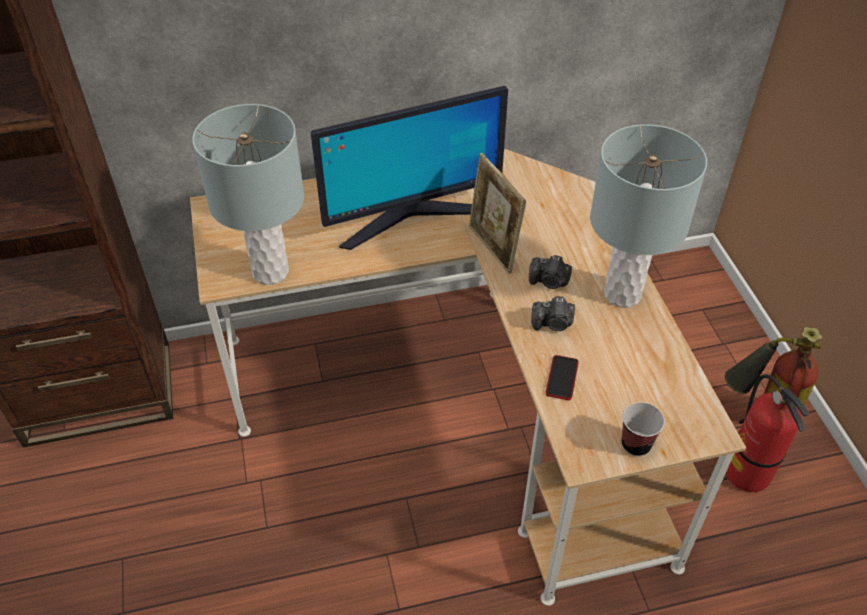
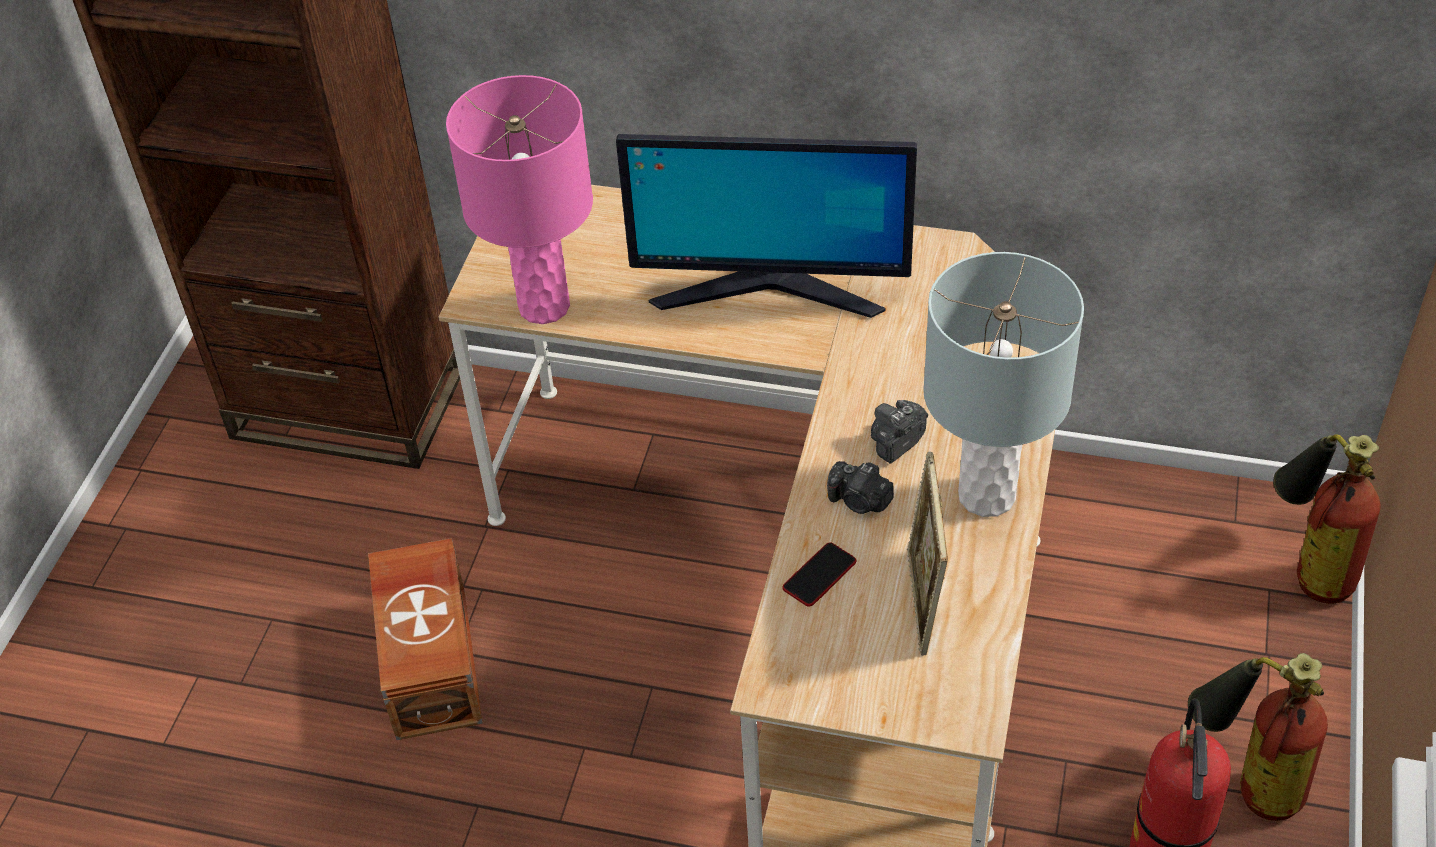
camera: 30 degrees right, 0 degrees up
(254, 539) = (433, 659): none -> brown storage box
(270, 271) = (544, 306): grey table lamp -> pink table lamp
(493, 249) = (851, 371): picture frame -> picture frame (923, 603)
(549, 281) = (896, 442): camera -> camera turned 90 degrees clockwise
(635, 445) = (854, 695): cup -> none
(713, 289) = (1309, 566): none -> fire extinguisher

